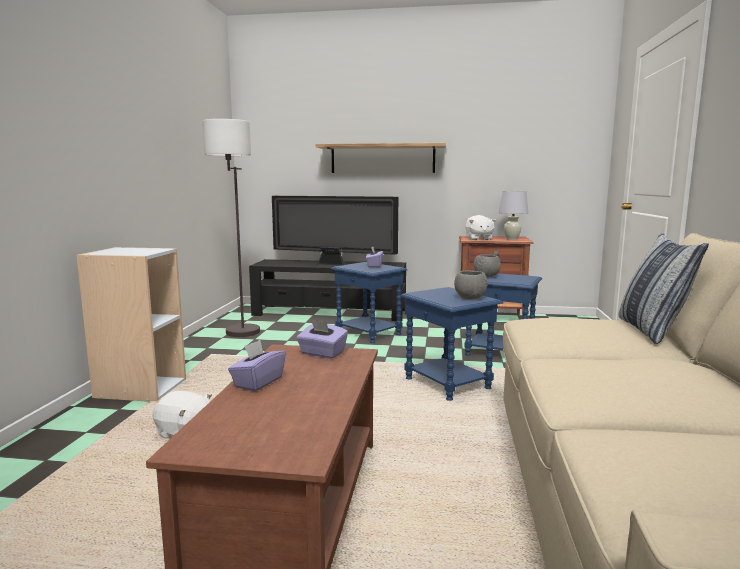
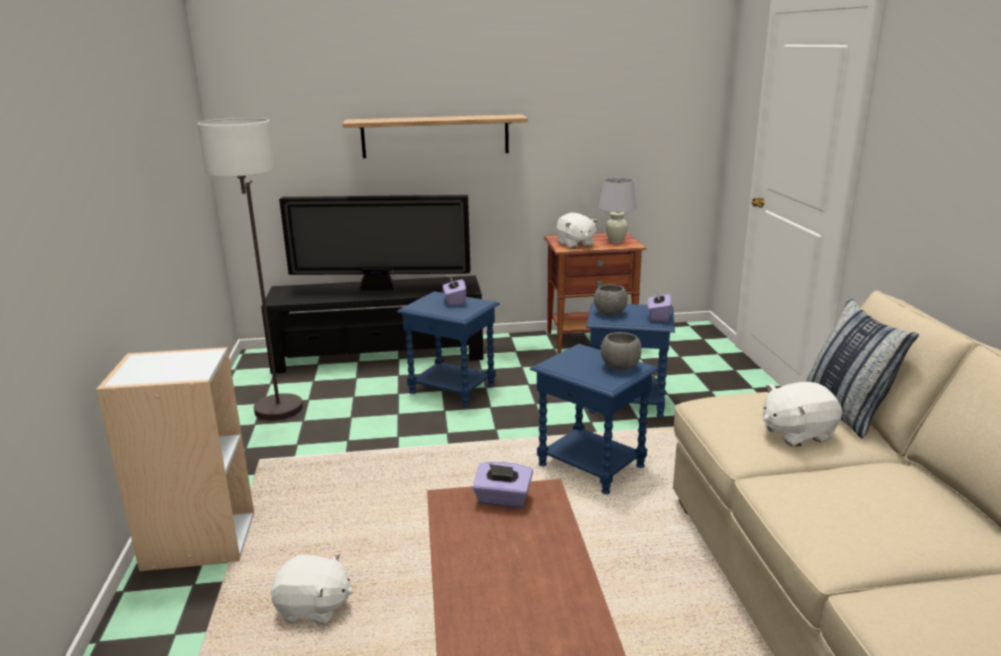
camera: 15 degrees left, 10 degrees up
(258, 382) = (466, 571): purple tissue box -> purple tissue box (658, 317)
(594, 337) = (796, 433): none -> white plush toy

